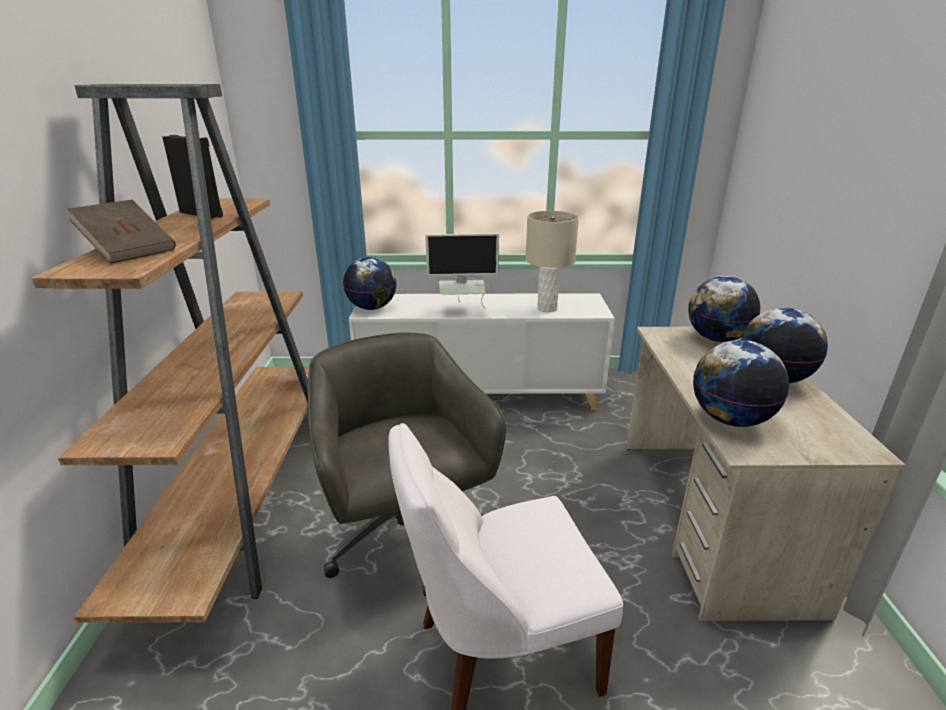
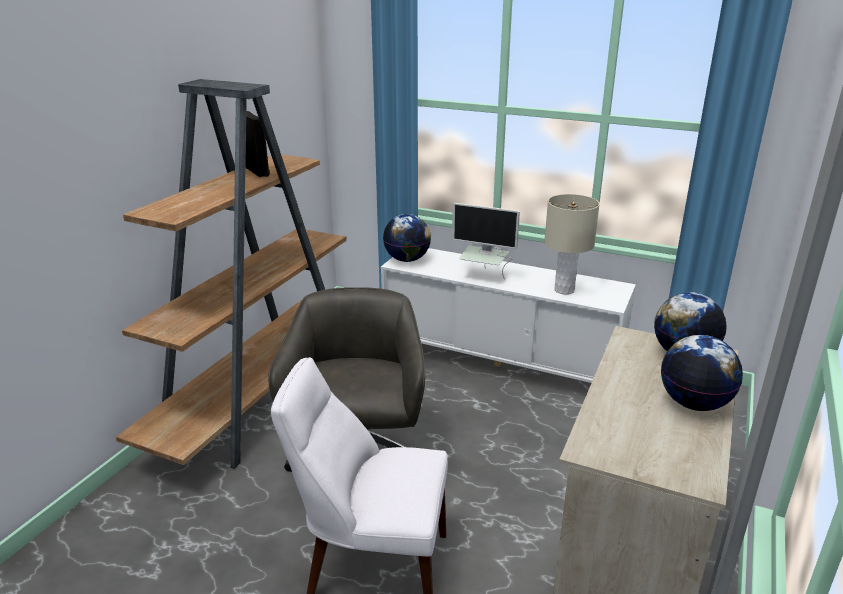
camera: 25 degrees right, 0 degrees up
(128, 251) = (187, 200): brown book -> none
(730, 419) = (604, 425): globe -> none

